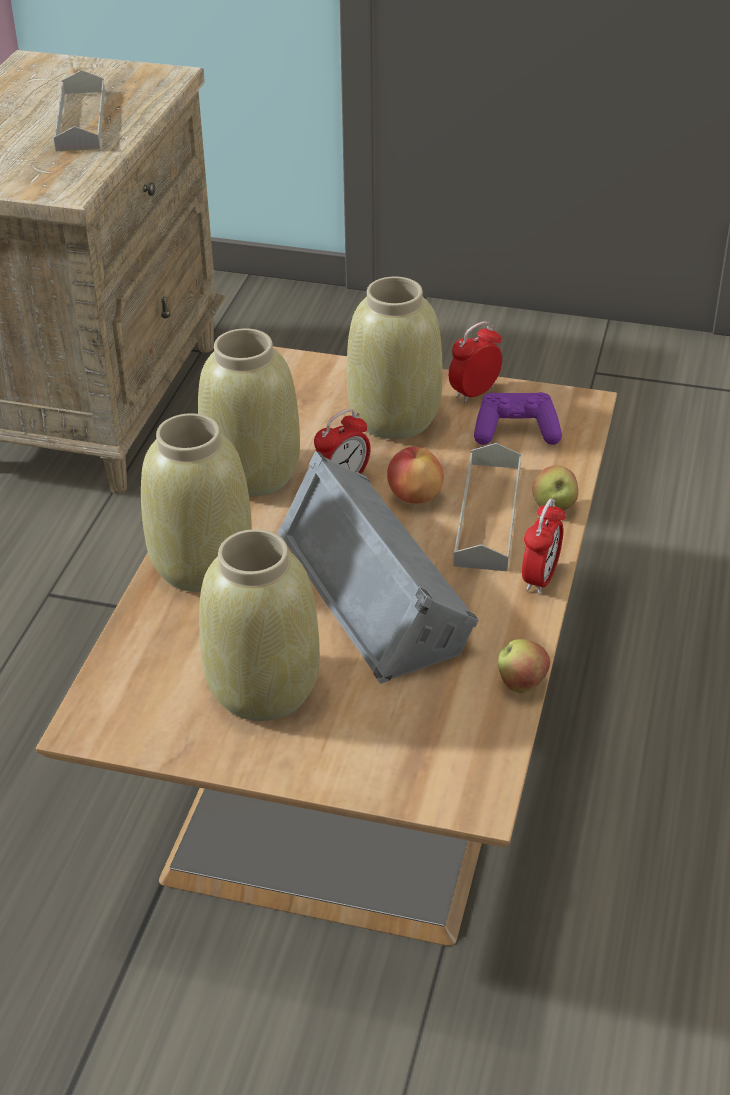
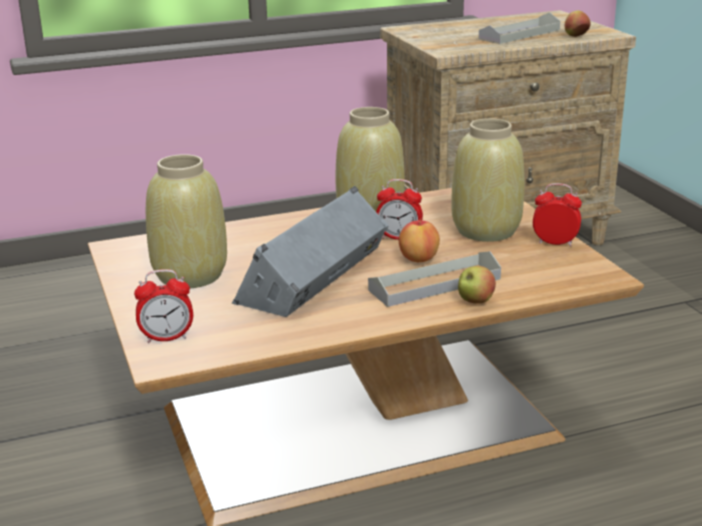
camera: 55 degrees right, 15 degrees down
(200, 565) = (273, 229): beige vase -> none
(516, 432) = (536, 266): purple game controller -> none
(521, 684) = (282, 344): apple -> apple (576, 36)
(540, 578) = (395, 319): alarm clock -> alarm clock (167, 338)

